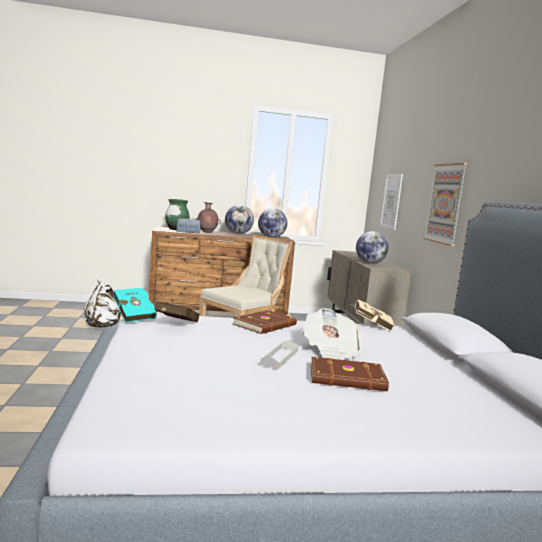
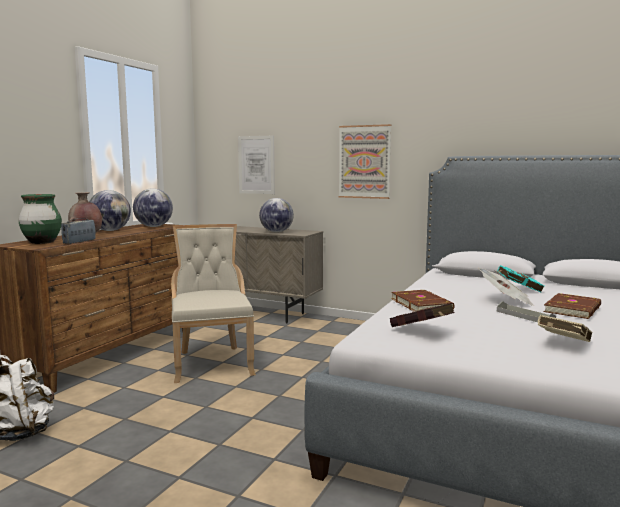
camera: 55 degrees left, 0 degrees up
(134, 316) = (368, 343): turquoise book -> turquoise book (517, 289)
(370, 325) = (427, 279): beige book -> beige book (562, 344)

